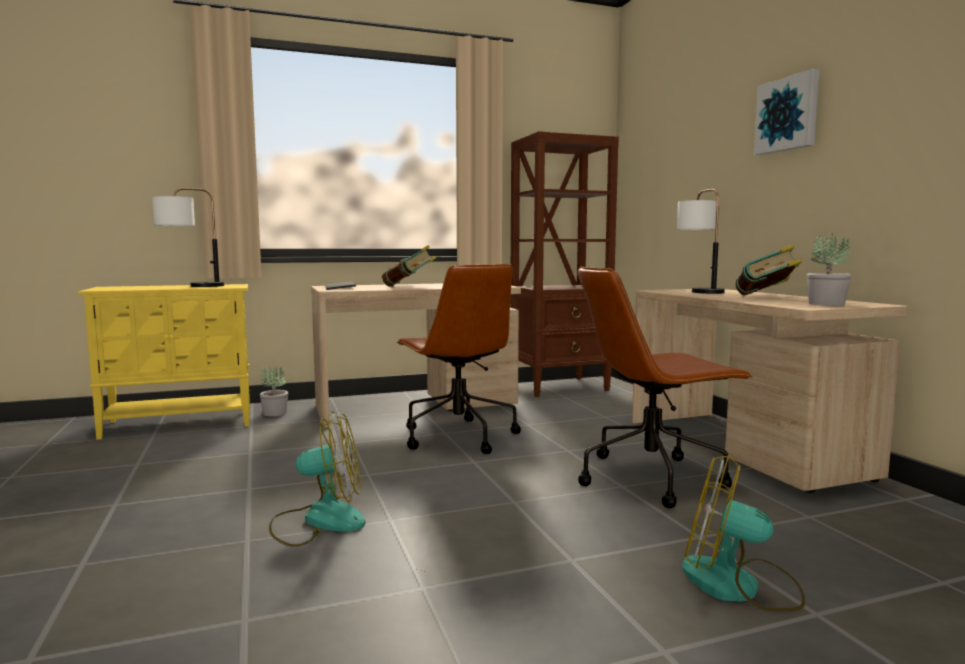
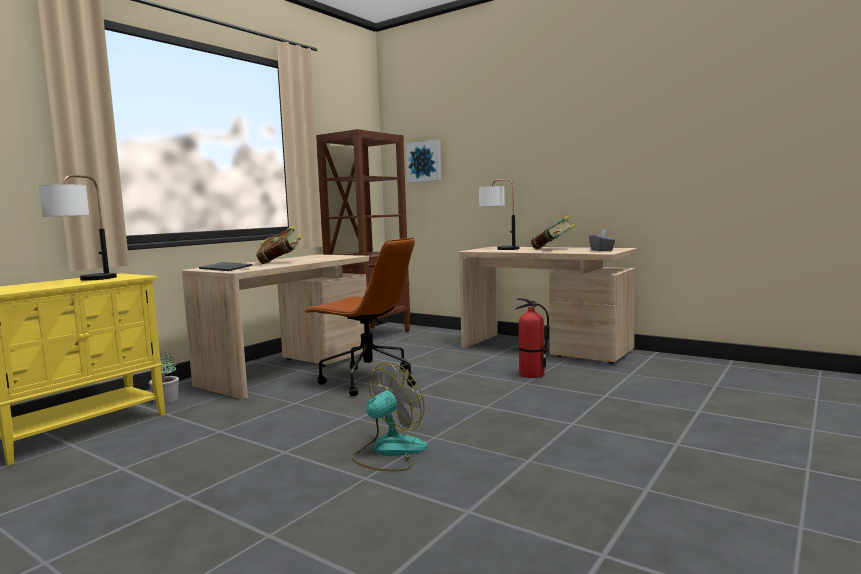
camera: 35 degrees left, 0 degrees up
(652, 477) = (531, 375): brown office chair -> fire extinguisher
(738, 585) = (655, 410): fan -> none
(788, 114) = (542, 131): picture -> picture (424, 161)
(825, 304) = (601, 250): potted plant -> grey tissue box

